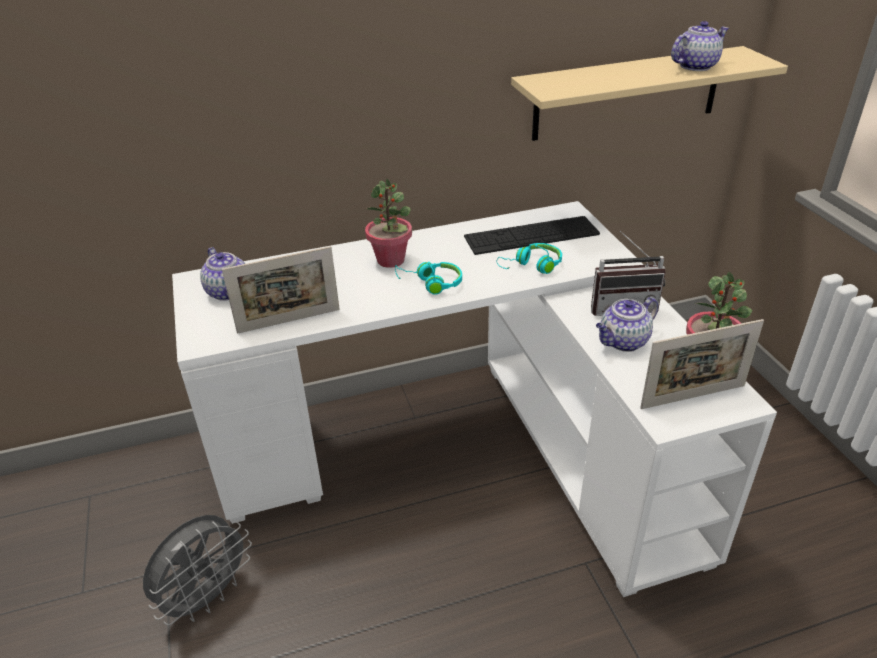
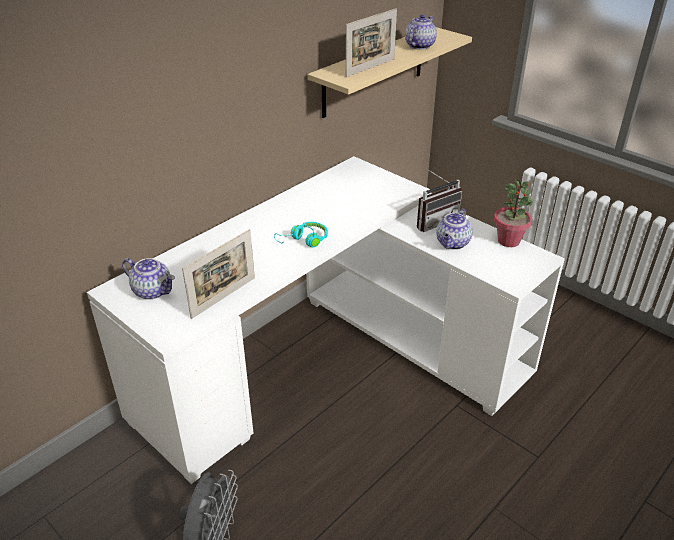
camera: 30 degrees left, 0 degrees up
(391, 260) = (259, 232): potted plant -> none
(531, 235) = (343, 188): keyboard -> none
(532, 266) = (362, 209): turquoise headphones -> none
(693, 397) = (516, 264): picture frame -> picture frame (370, 67)

